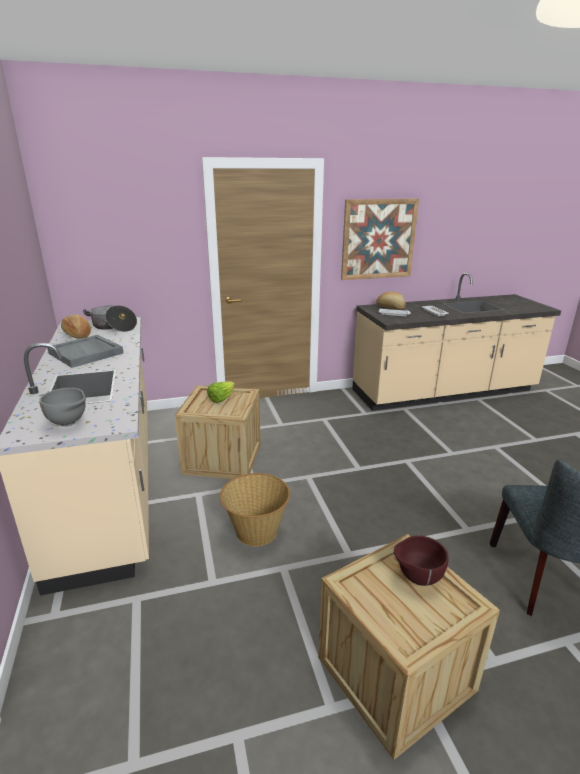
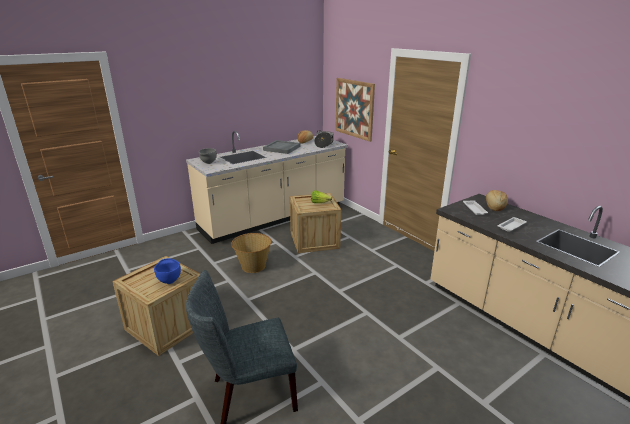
camera: 70 degrees right, 0 degrees up
(378, 239) = (511, 137): picture -> picture (354, 108)
(416, 578) = (169, 280): brown bowl -> blue bowl

